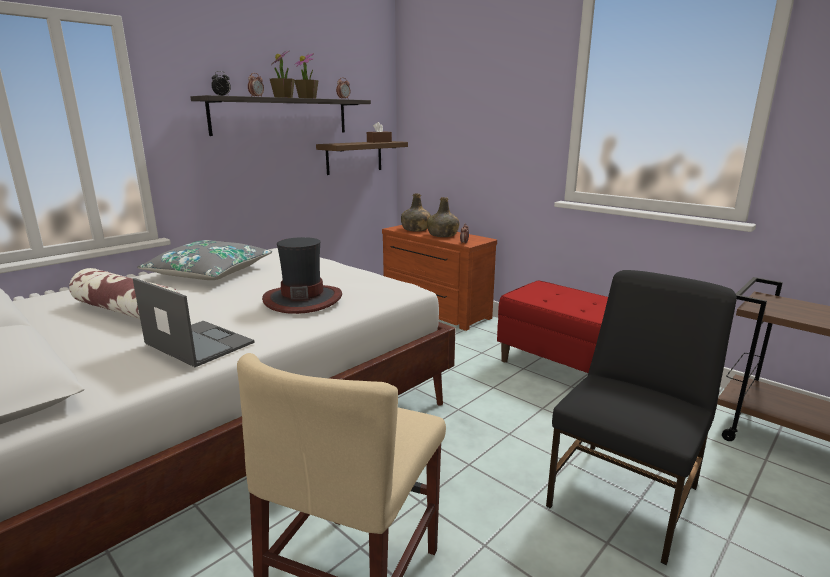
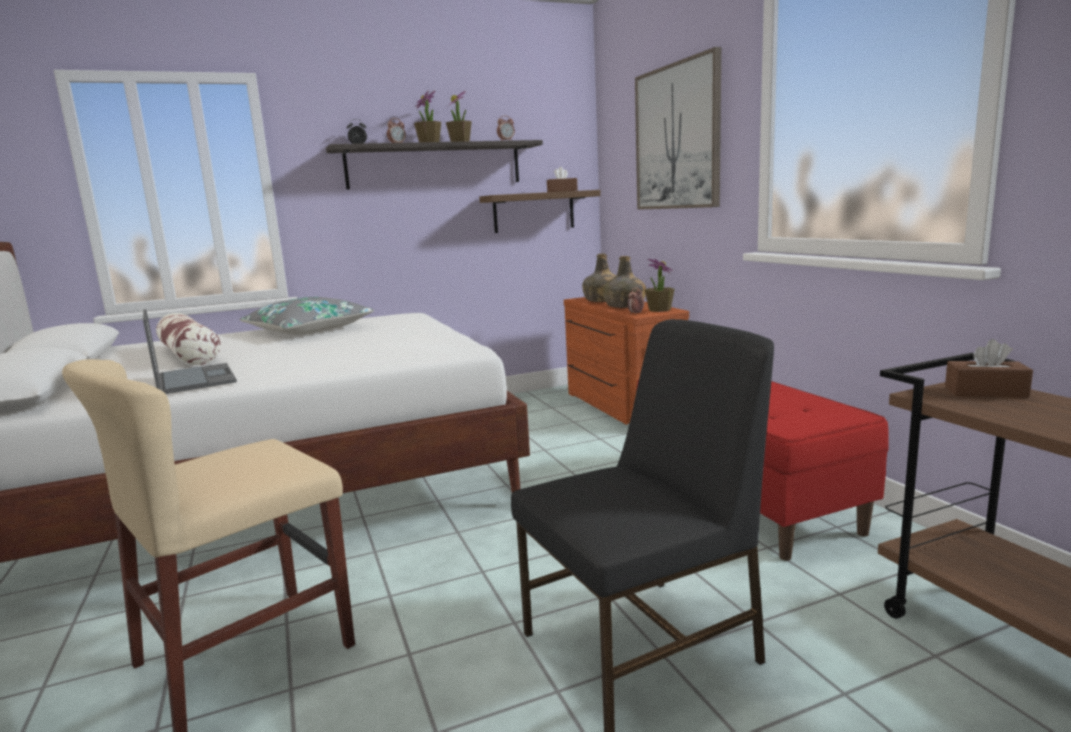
camera: 25 degrees right, 5 degrees down
(303, 299) = (341, 352): hat -> none
(475, 239) = (659, 310): none -> potted plant
(487, 110) = (677, 137): none -> picture
(779, 303) = (985, 392): none -> brown tissue box

